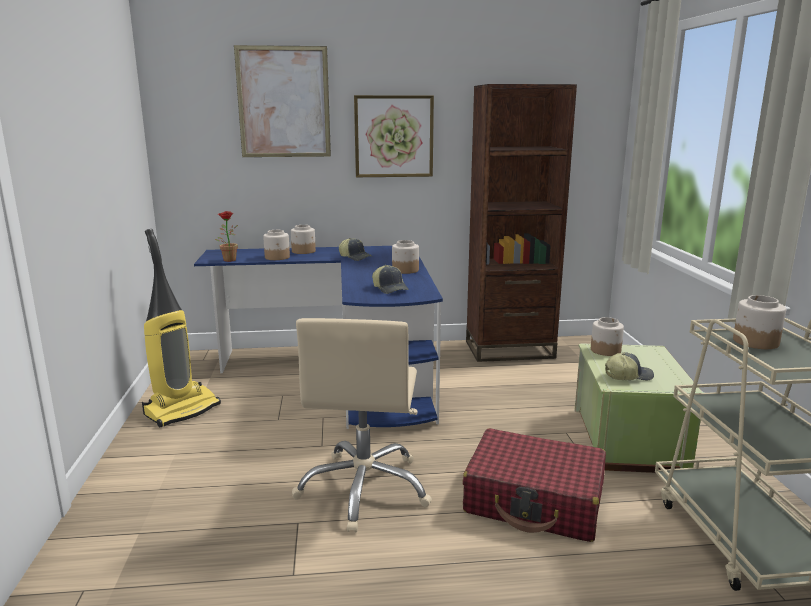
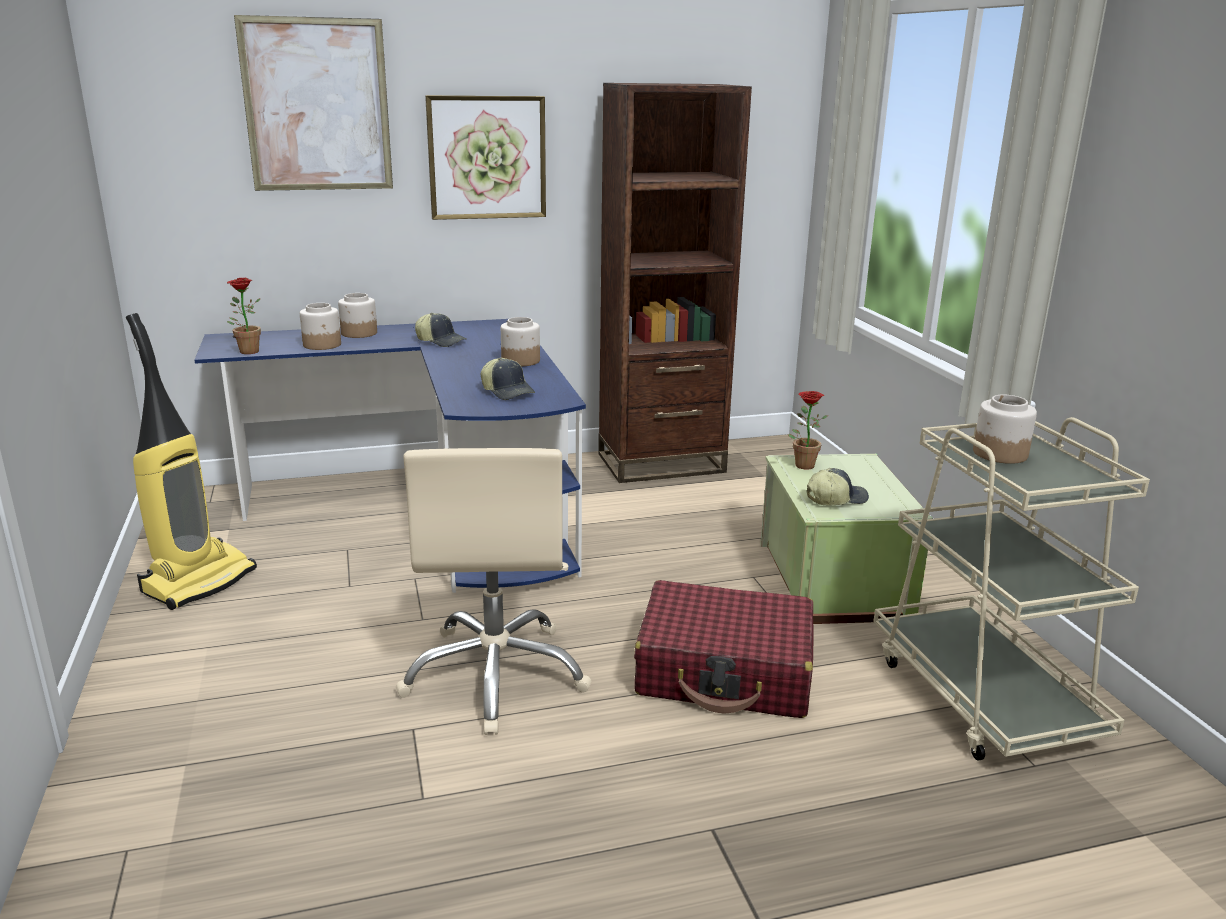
camera: 10 degrees left, 5 degrees up
(605, 350) = (802, 464): jar -> potted plant

